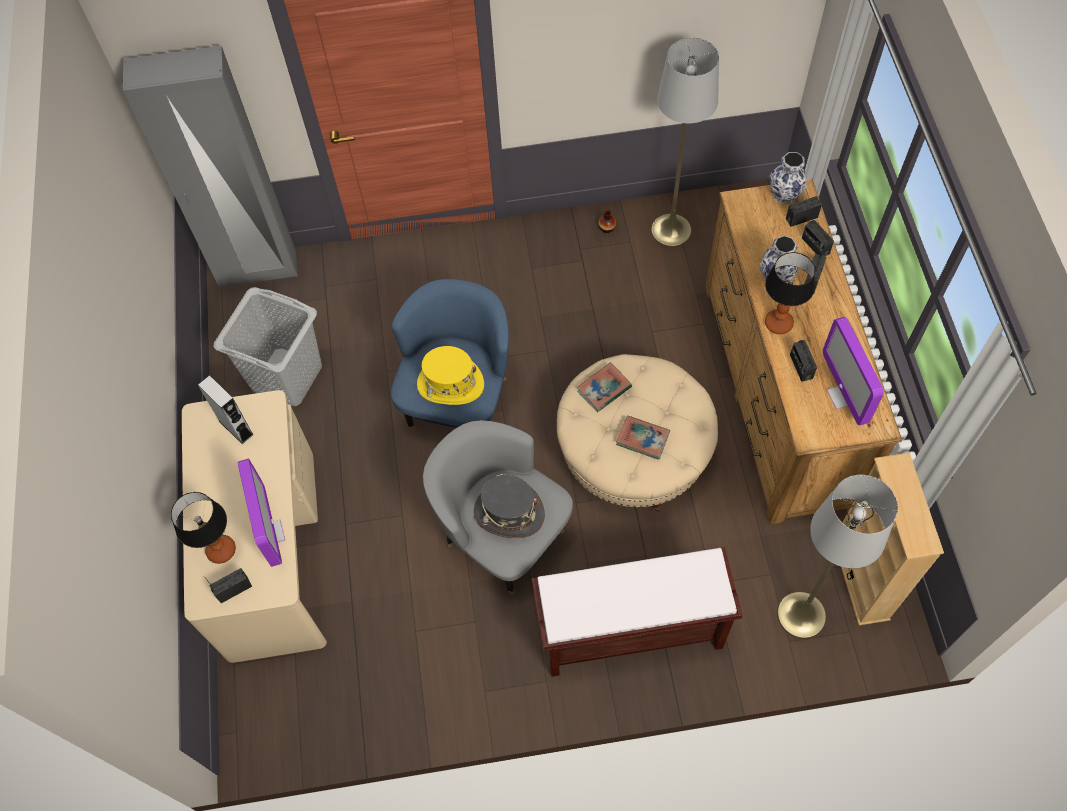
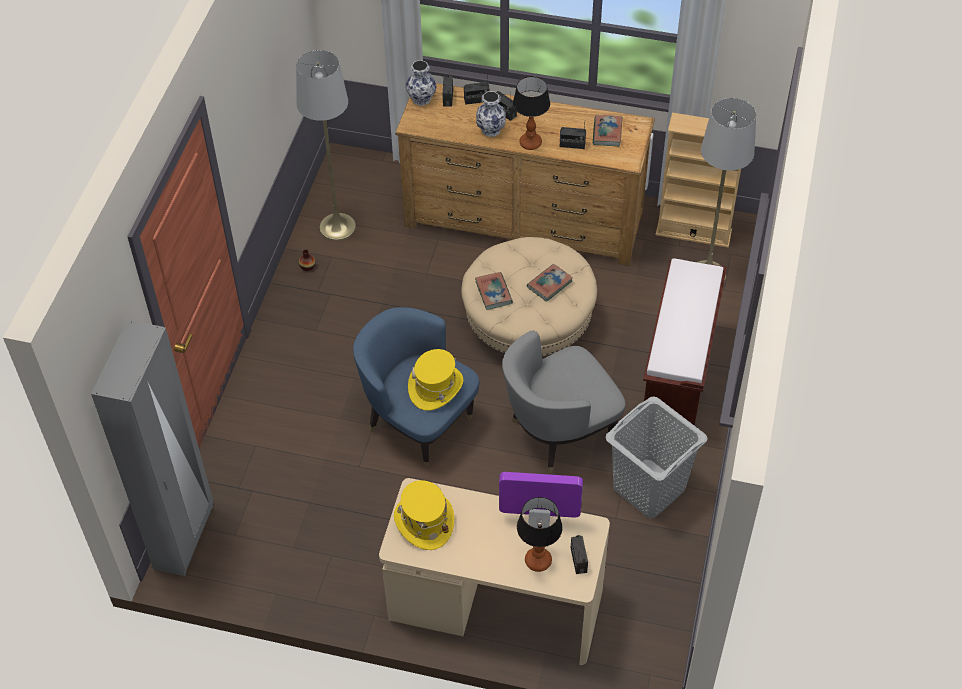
camera: 70 degrees left, 10 degrees down
(236, 428) = (424, 522): grey speaker -> yellow hat
(286, 377) = (320, 546): grey laundry basket -> grey laundry basket (649, 489)
(509, 513) = (573, 385): grey hat -> none
(843, 396) = (607, 133): monitor -> book

